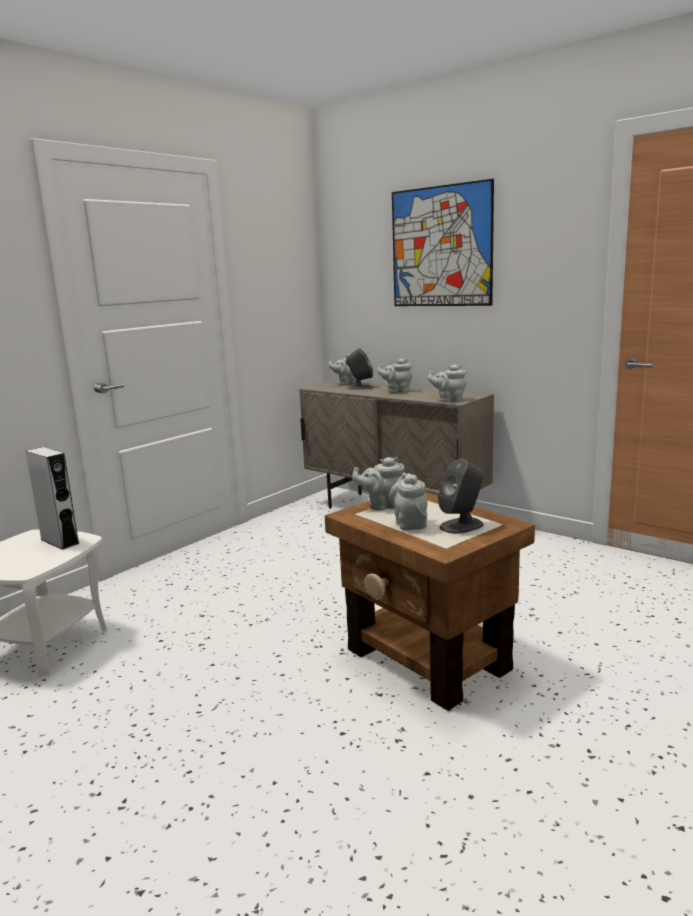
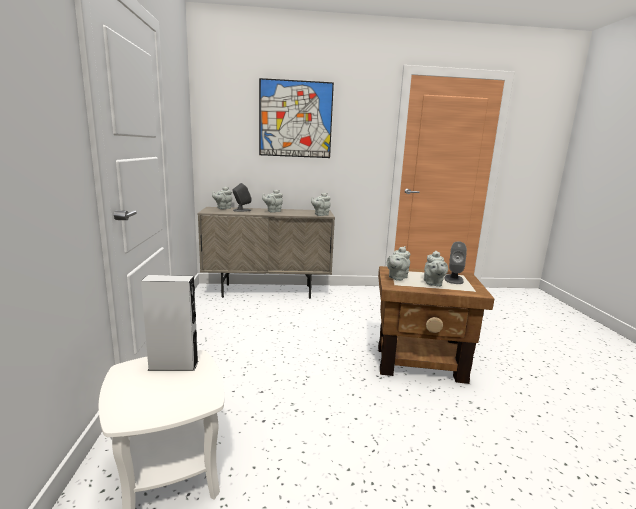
camera: 45 degrees left, 0 degrees up
(409, 523) = (433, 283): grey teapot -> grey teapot turned 120 degrees counterclockwise

